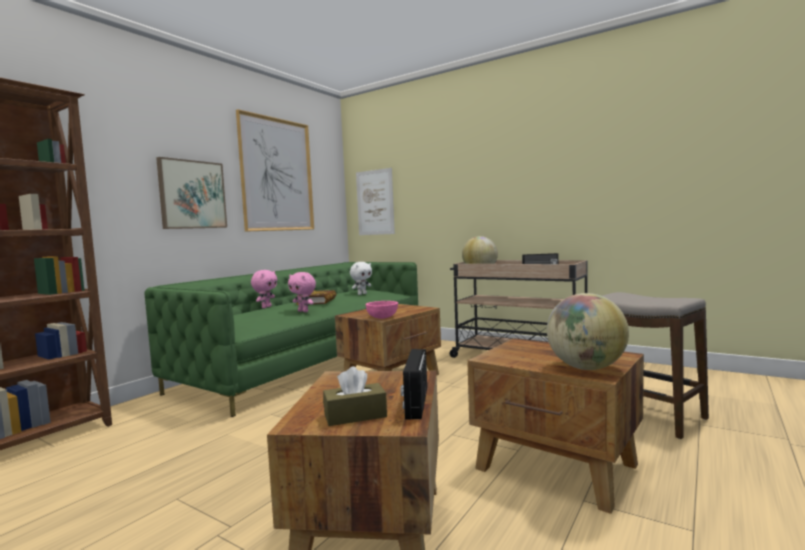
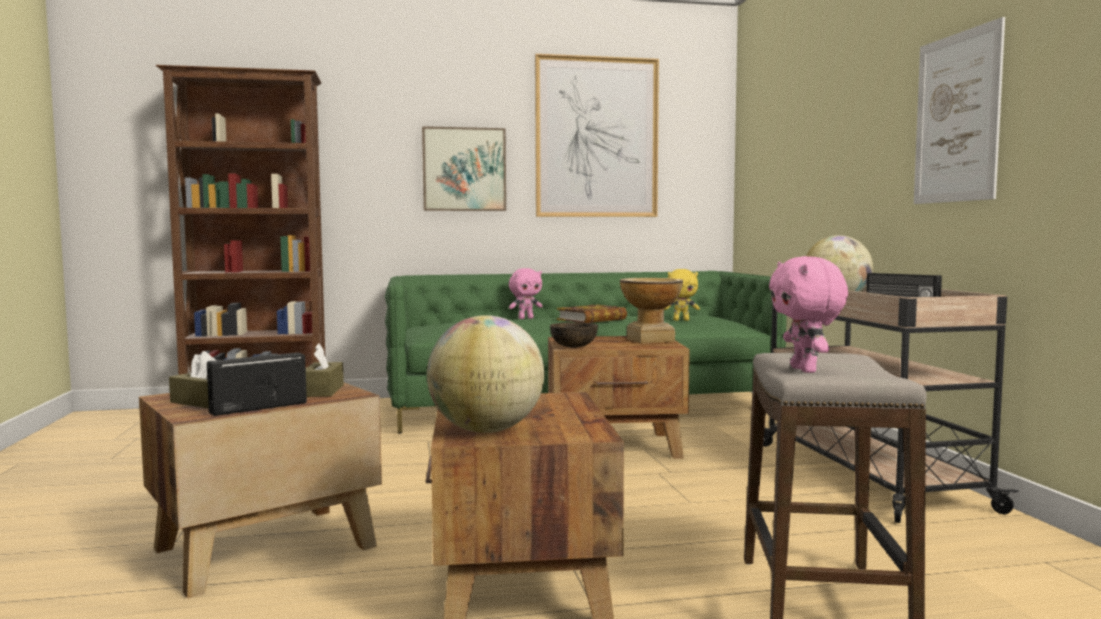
camera: 45 degrees right, 0 degrees up
(303, 311) = (542, 328): pink plush toy -> pink plush toy (806, 370)
(362, 294) = (681, 320): white plush toy -> yellow plush toy
(375, 202) = (760, 174): picture -> picture (956, 118)
(382, 318) = (573, 347): pink bowl -> brown bowl
(390, 379) = (322, 391): none -> brown tissue box
(400, 307) = (650, 340): none -> vase

